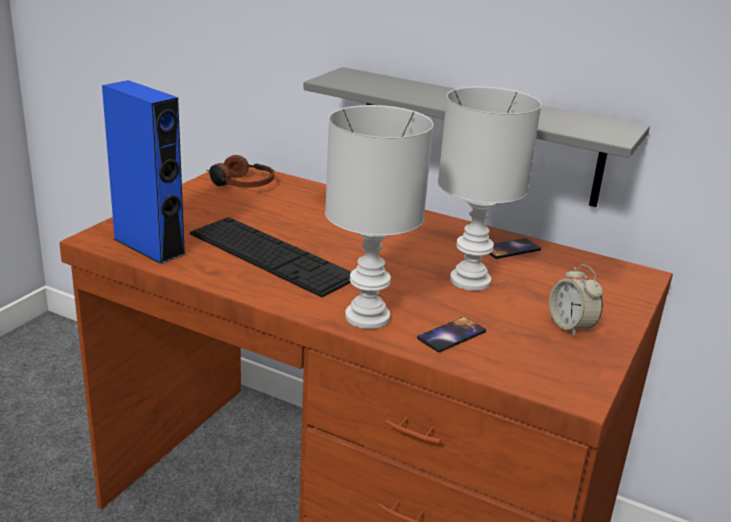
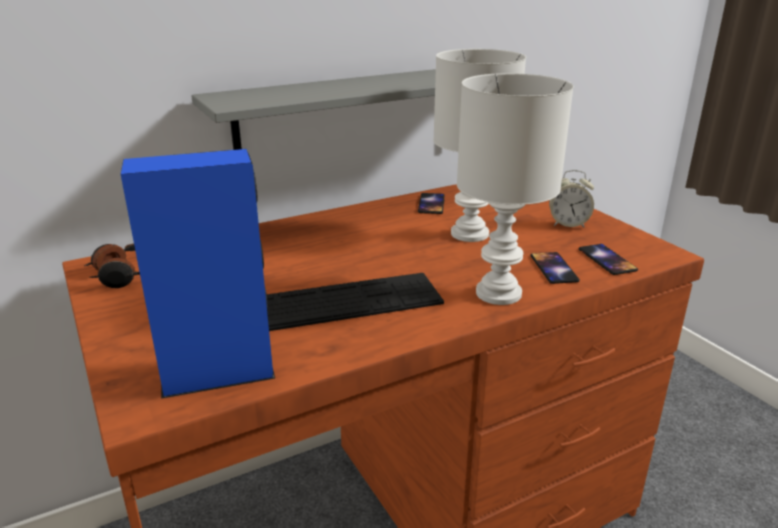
camera: 55 degrees left, 0 degrees up
(511, 361) = (607, 260): none -> phone

